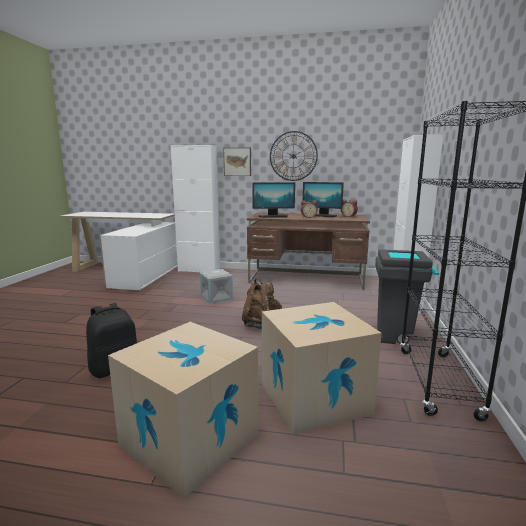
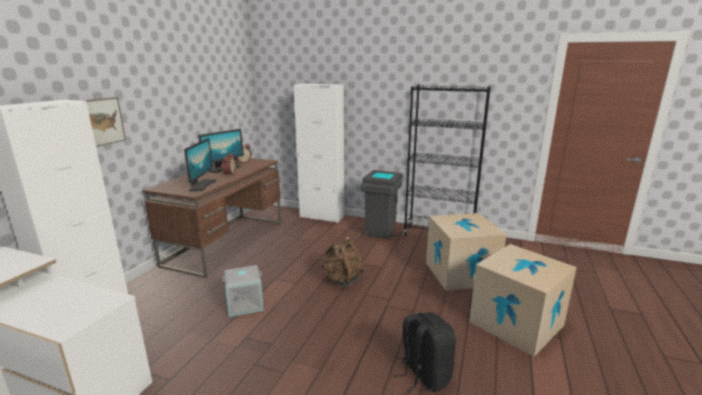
camera: 80 degrees left, 5 degrees up
(293, 156) = (166, 104): wall clock -> none

